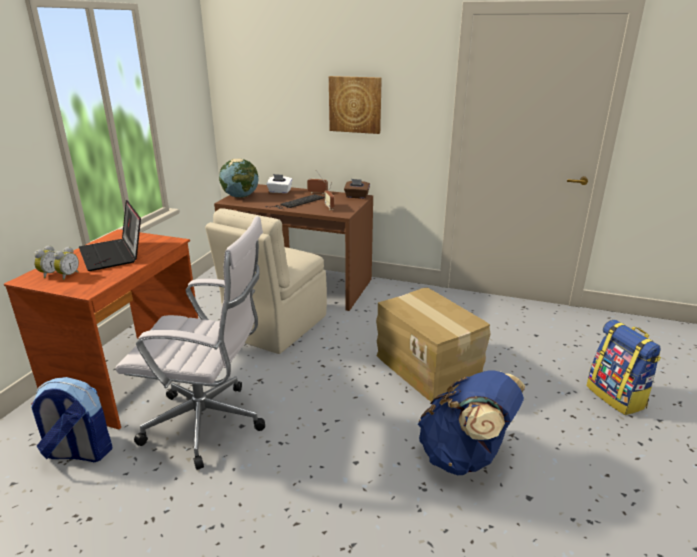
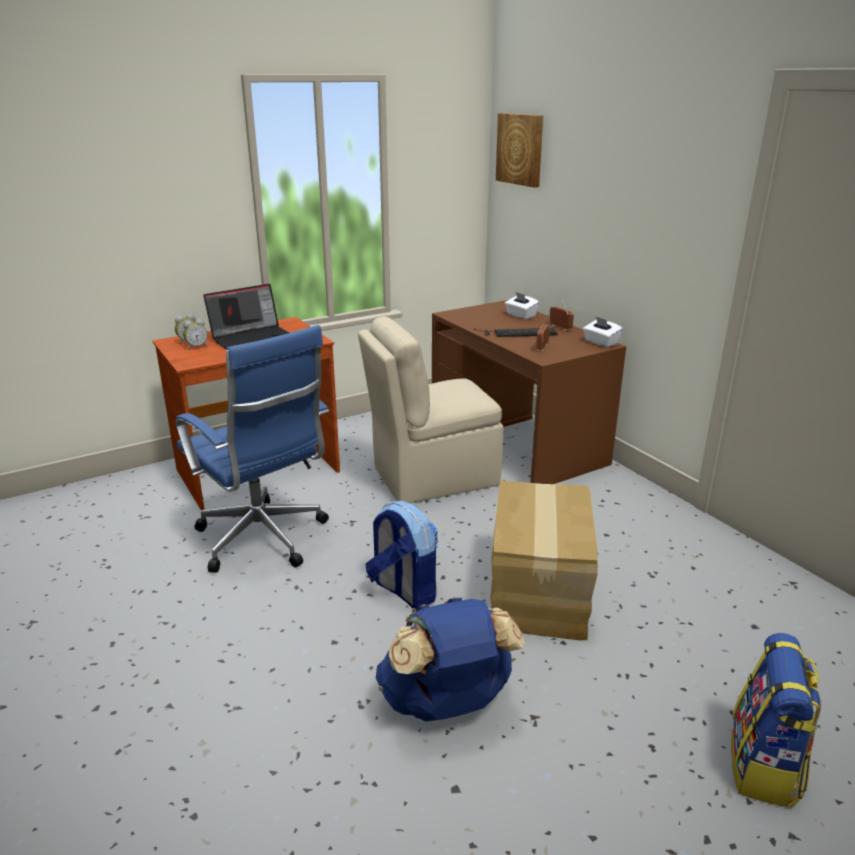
camera: 40 degrees right, 0 degrees up
(79, 452) = (158, 514): backpack -> backpack (403, 590)
(114, 255) = (254, 339): laptop -> laptop turned 135 degrees counterclockwise
(210, 424) = (264, 540): white office chair -> blue office chair
(240, 196) = (469, 312): globe -> none
(355, 104) = (625, 214): picture -> picture (520, 149)
(356, 196) = (600, 343): brown tissue box -> white tissue box

